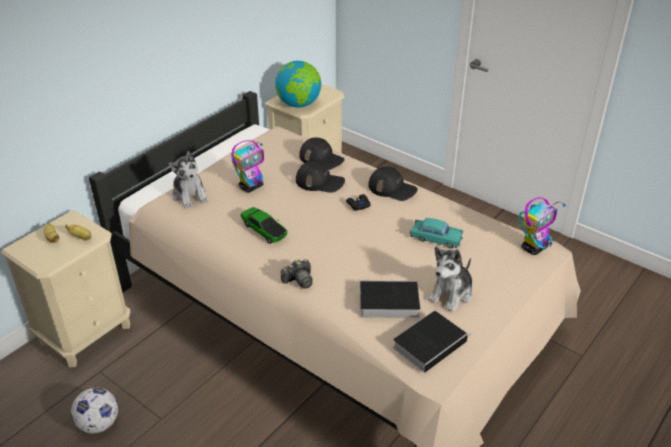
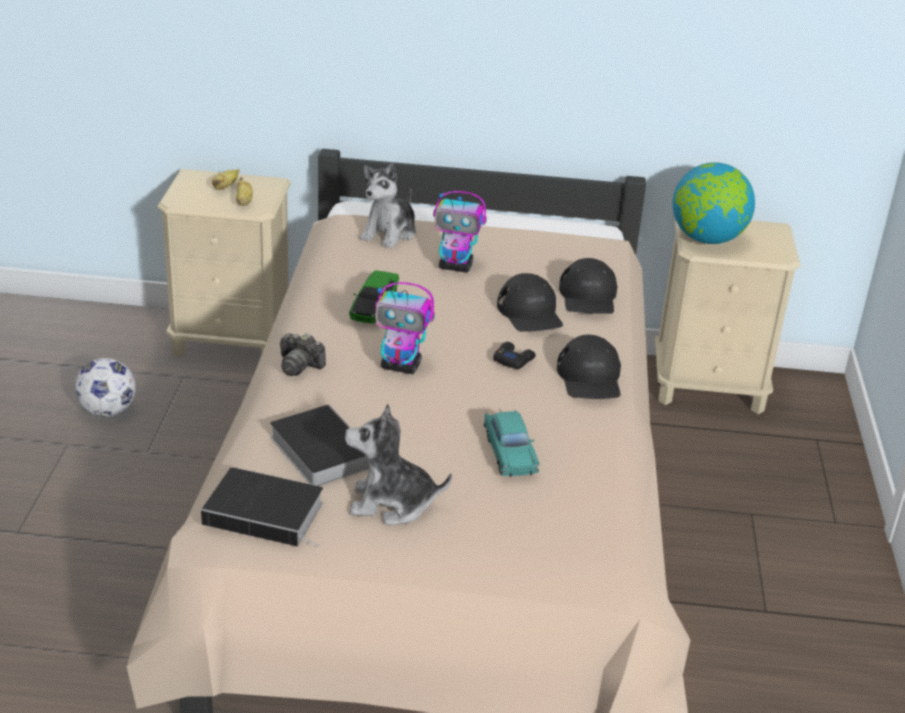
camera: 55 degrees right, 5 degrees down
(534, 247) = (598, 563): toy robot -> toy robot (401, 366)

